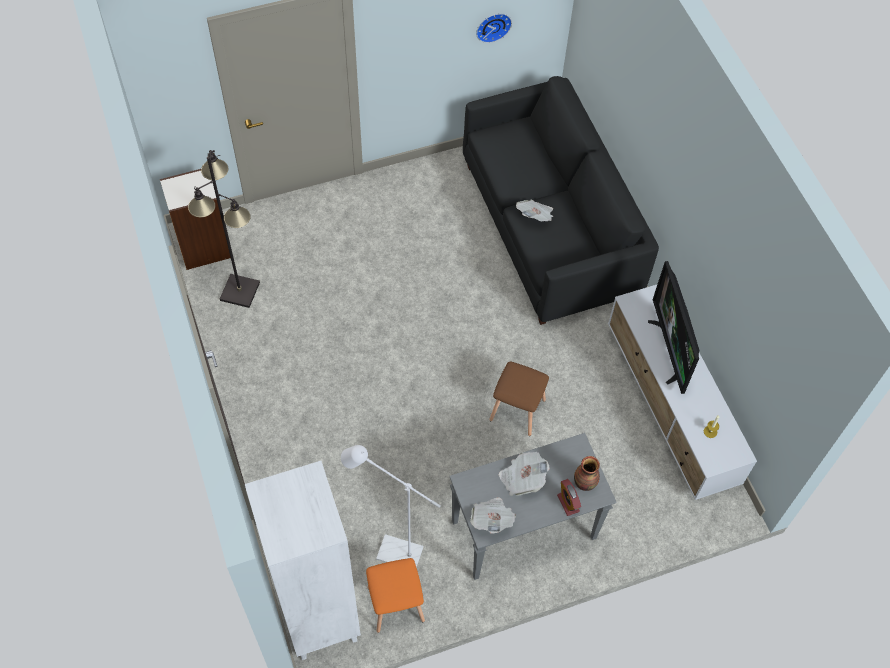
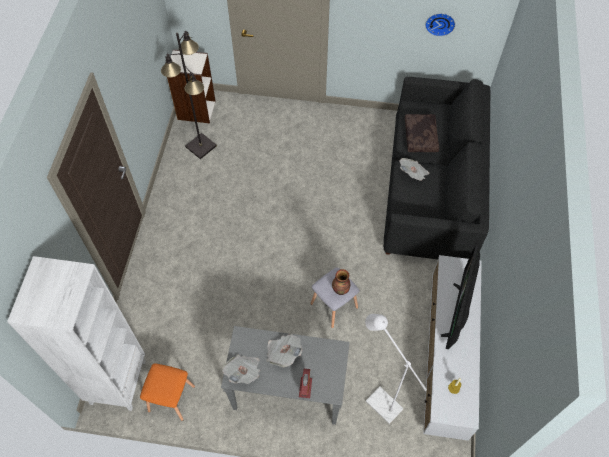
camera: 30 degrees right, 0 degrees up
(391, 551) = (191, 360): white floor lamp -> white floor lamp (379, 400)
(517, 411) = (333, 306): brown stool -> grey stool
(519, 169) = (421, 137): none -> brown pillow
(585, 483) = (327, 379): vase -> vase (340, 290)

